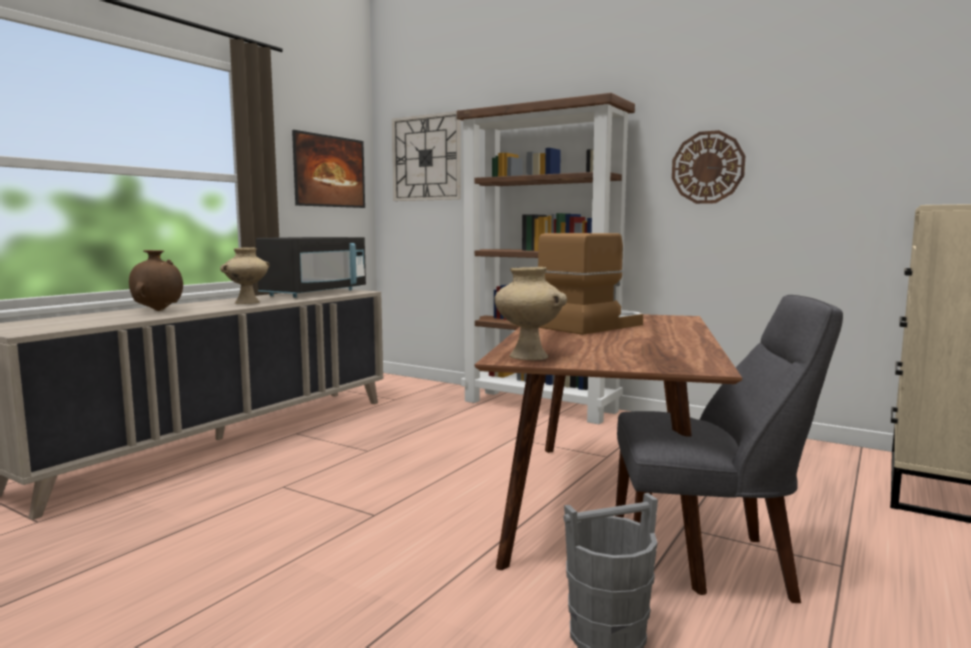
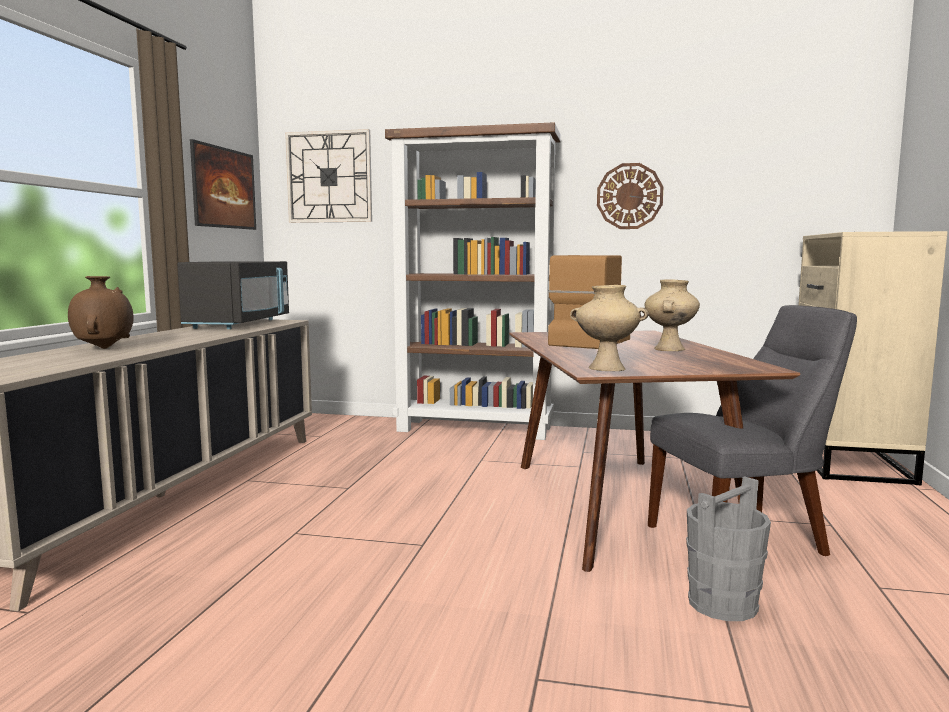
camera: 20 degrees left, 0 degrees up
(247, 303) = (190, 336): beige vase -> beige vase (670, 349)

